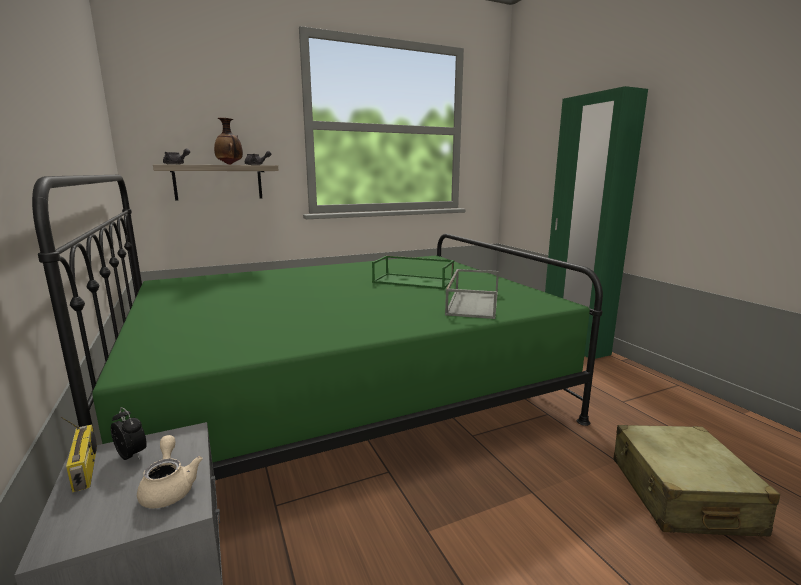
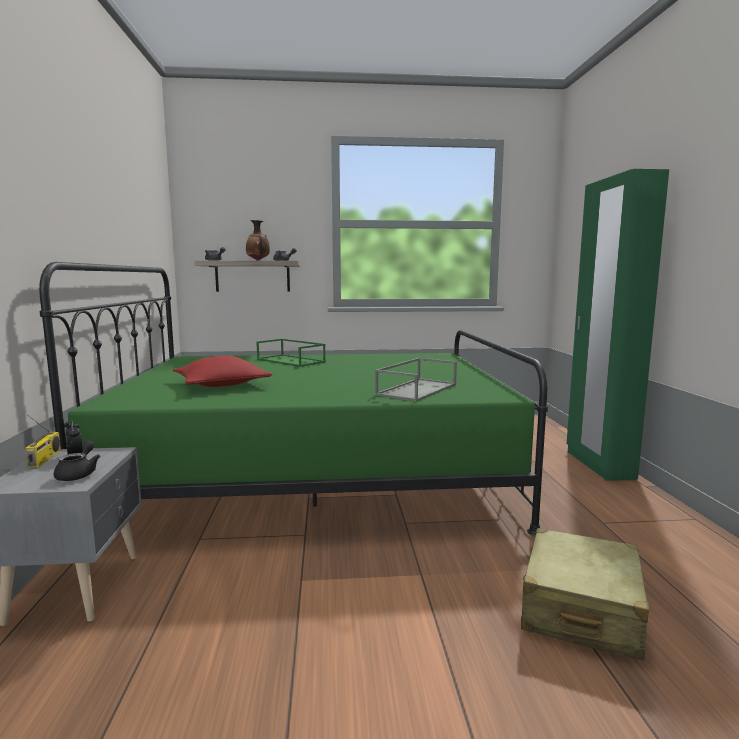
camera: 20 degrees right, 5 degrees down
(169, 488) = (79, 474): beige teapot -> black teapot
(259, 318) = (222, 384): none -> red pillow
(414, 281) = (391, 370): green tray -> green tray (291, 360)

